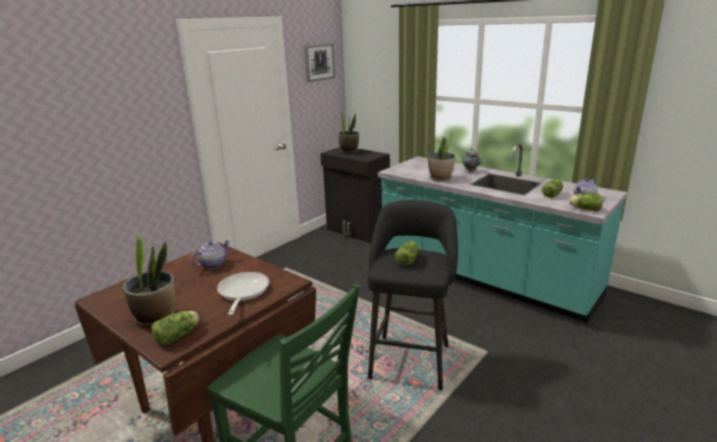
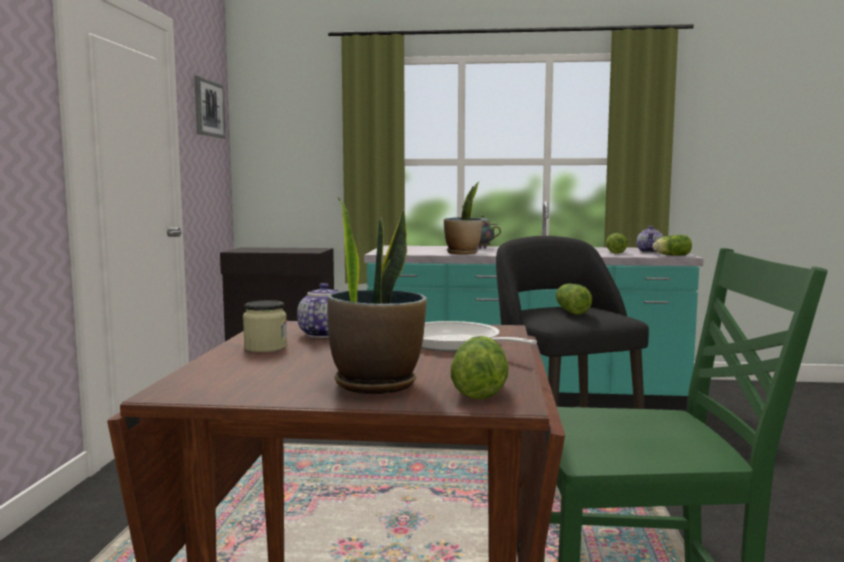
camera: 35 degrees left, 15 degrees down
(174, 271) = (265, 347): none -> jar
(349, 151) = (265, 249): potted plant -> none

